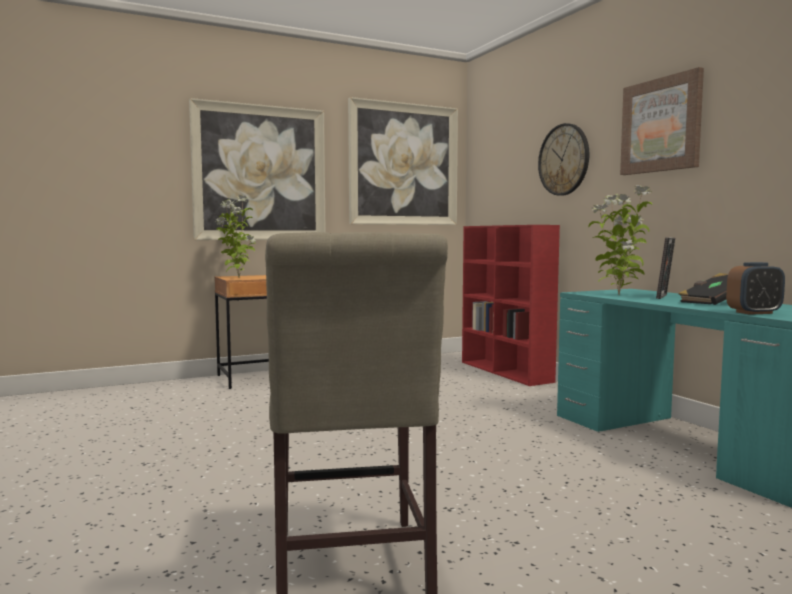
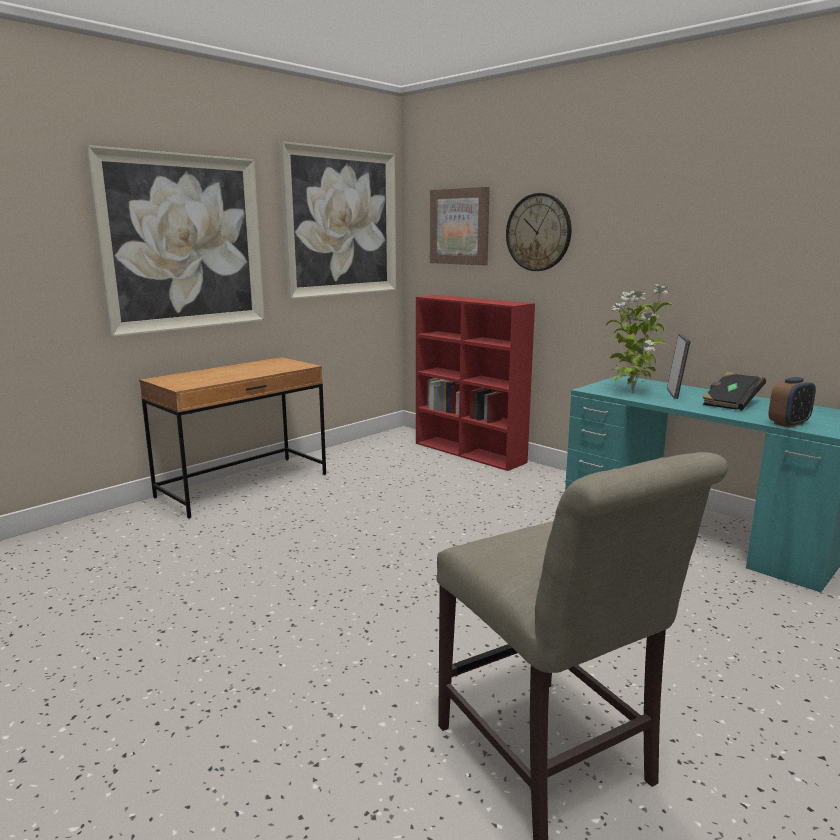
camera: 20 degrees left, 10 degrees up
(237, 277) = (178, 382): potted plant -> none
(661, 125) = (660, 213): picture -> picture (460, 226)

